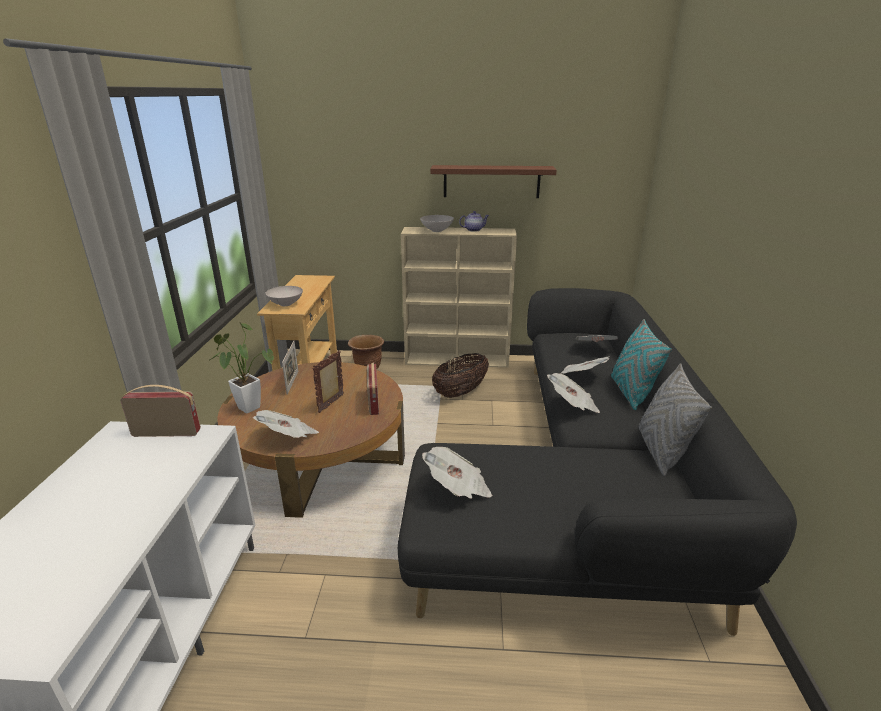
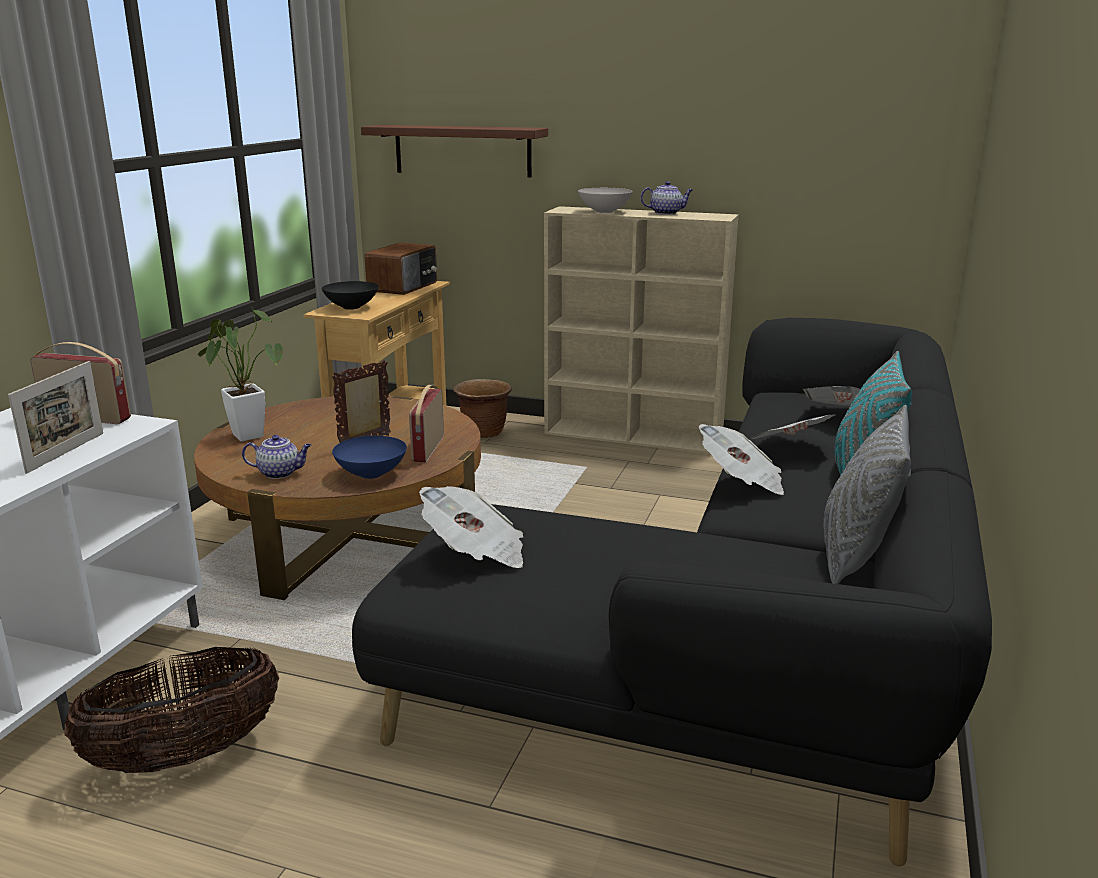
camera: 15 degrees right, 5 degrees down
(286, 304) = (352, 307): white bowl -> black bowl
(289, 437) = (280, 473): newspaper -> teapot
(292, 382) = (327, 414): picture frame -> picture frame (66, 452)
(308, 282) = (404, 287): none -> radio
(349, 429) = (370, 474): none -> blue bowl
(460, 392) = (613, 478): basket -> basket (185, 755)
(491, 181) = (700, 134): brown shelf -> brown shelf (462, 150)

